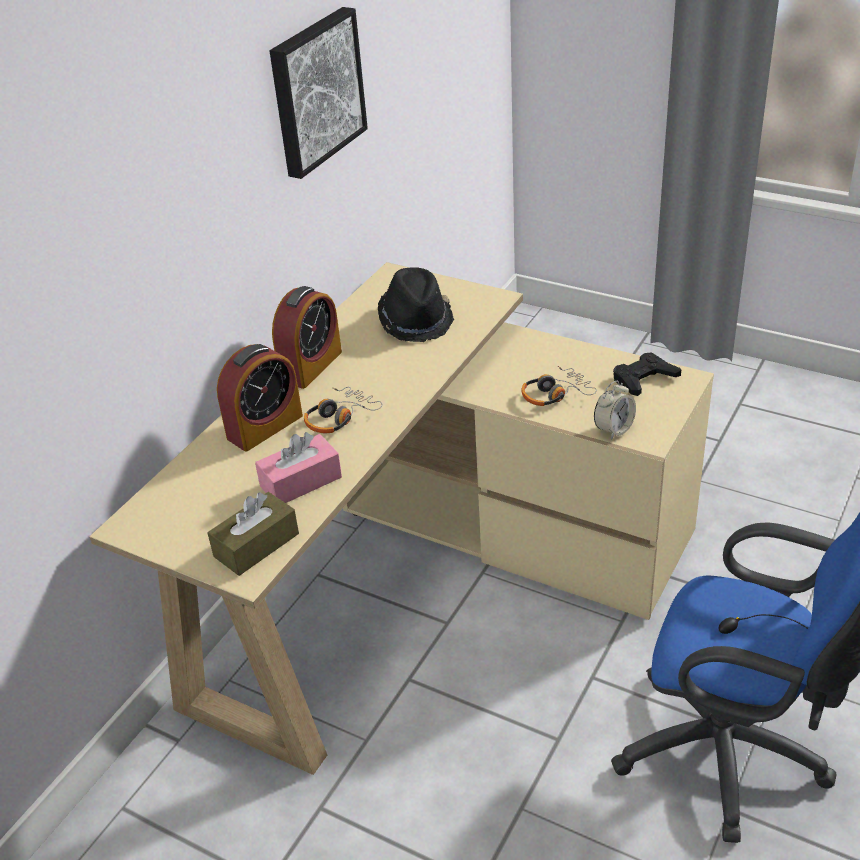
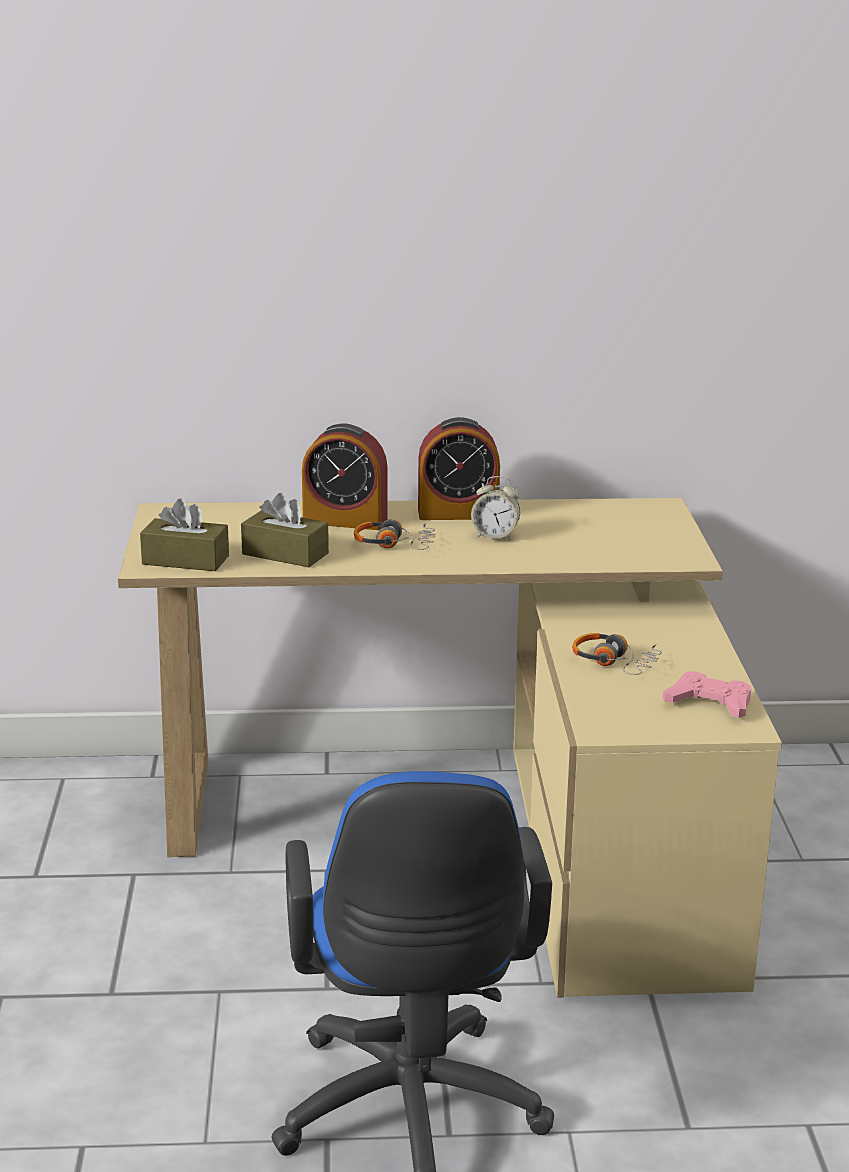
camera: 55 degrees right, 15 degrees down
(301, 482) = (285, 554): pink tissue box -> brown tissue box
(315, 91) = (609, 246): picture -> none
(416, 320) = (596, 535): black hat -> none
(614, 429) = (592, 706): alarm clock -> alarm clock (495, 536)
(644, 379) = (709, 703): black game controller -> pink game controller

